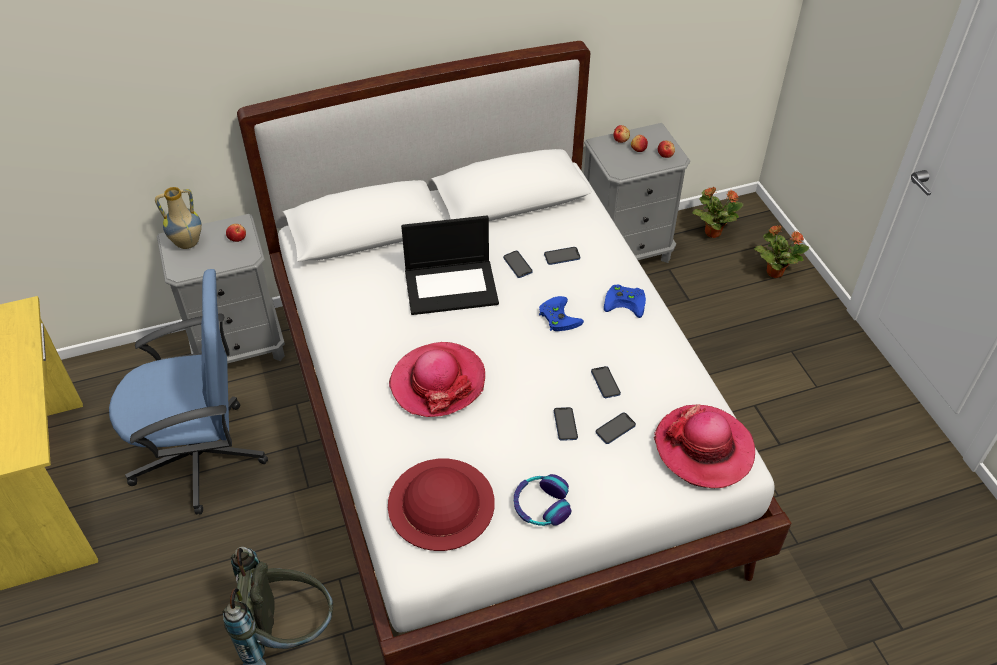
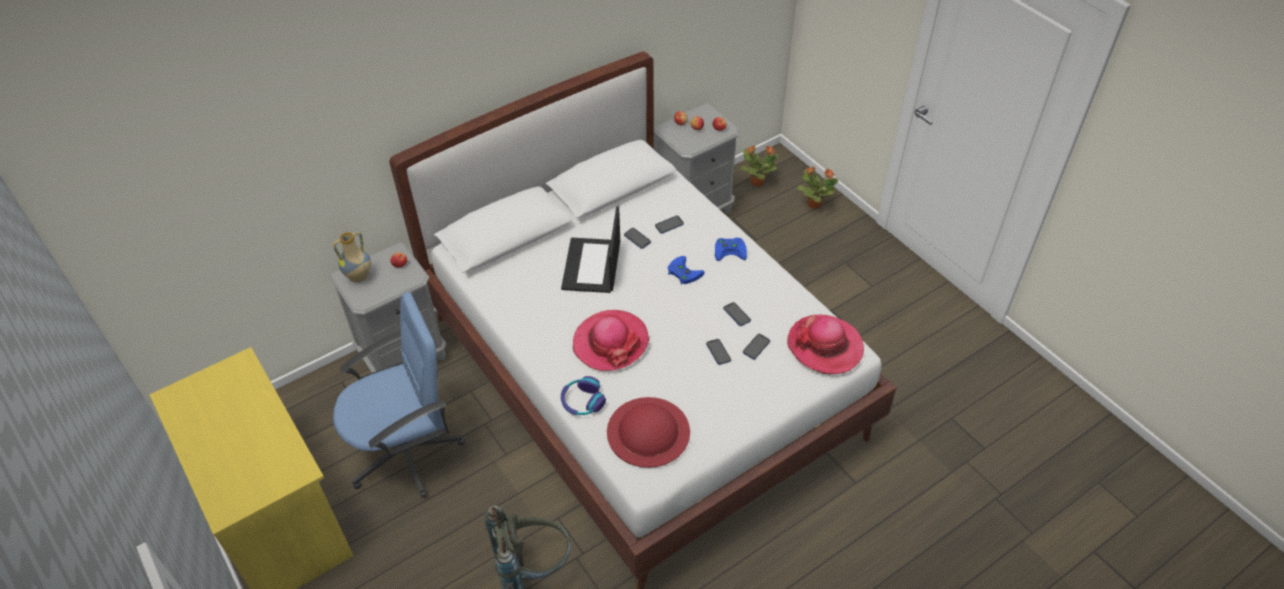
camera: 15 degrees left, 0 degrees up
(452, 286) = (592, 266): laptop -> laptop turned 120 degrees clockwise
(541, 506) = (722, 415): headphones -> headphones (582, 401)

